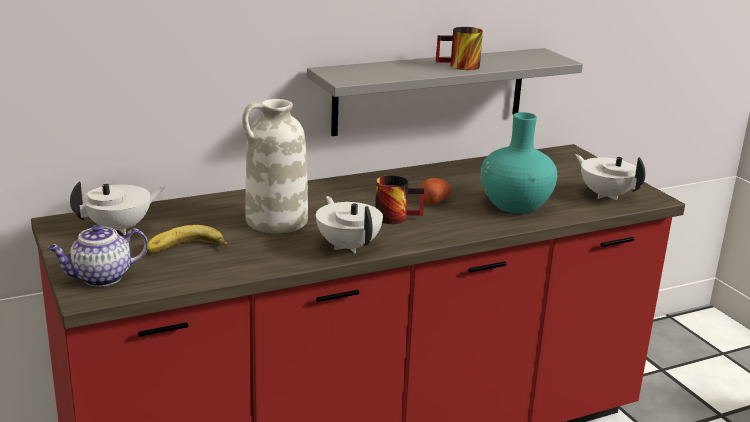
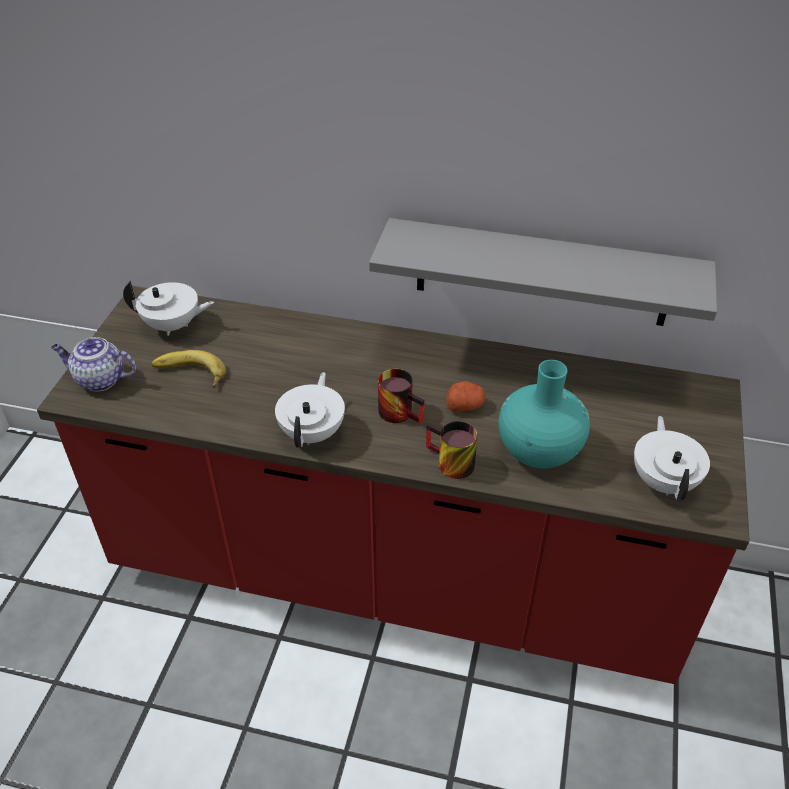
camera: 40 degrees right, 20 degrees up
(276, 221) = (293, 370): white vase -> none
(459, 66) = (549, 268): mug -> mug (448, 464)

